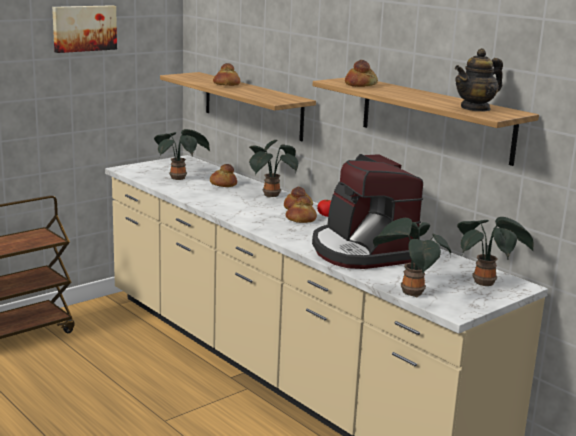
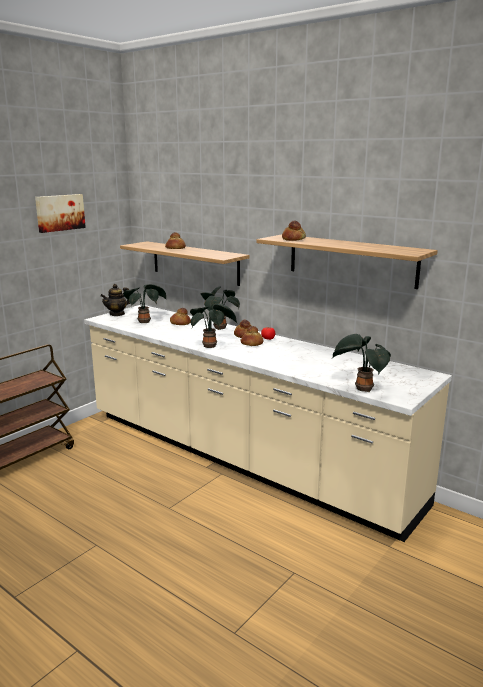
camera: 10 degrees left, 0 degrees up
(361, 251) = (309, 362): coffee machine -> none
(475, 108) = (392, 249): teapot -> teapot (117, 314)
(486, 283) = (409, 376): potted plant -> potted plant (211, 346)

